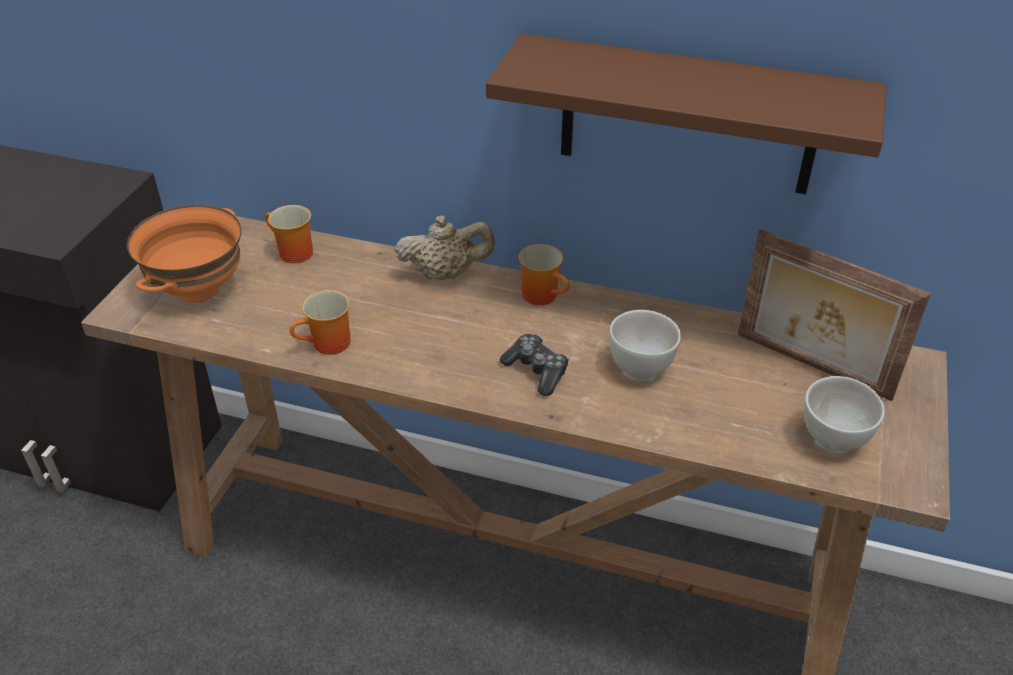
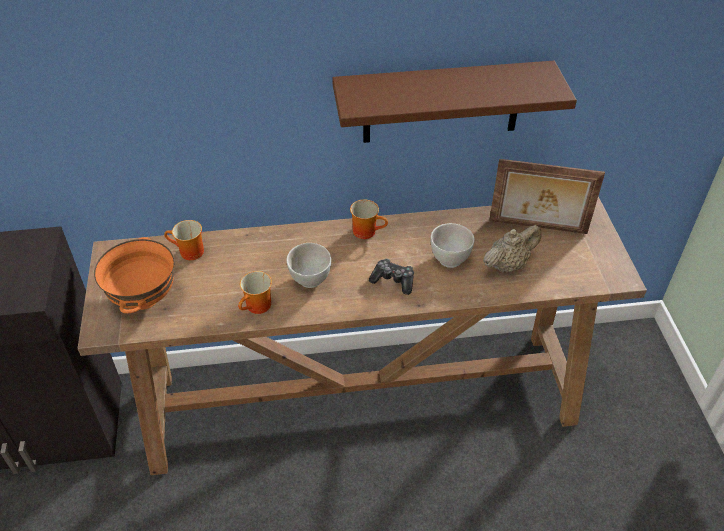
camera: 25 degrees left, 5 degrees up
(446, 274) = (299, 236): beige teapot -> beige teapot (508, 264)
(833, 441) = (571, 267): white bowl -> white bowl (310, 280)

